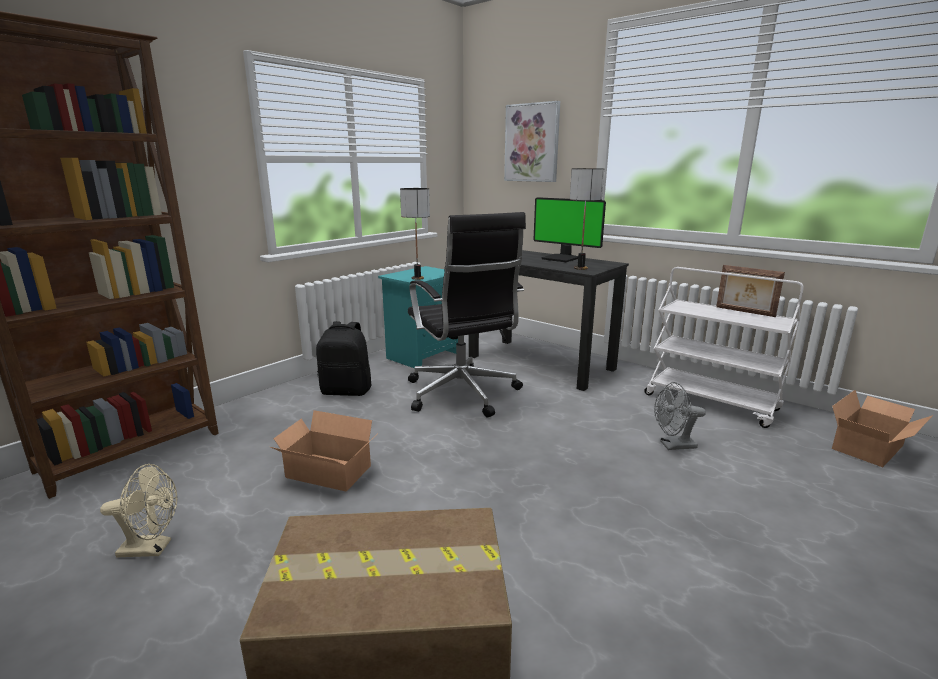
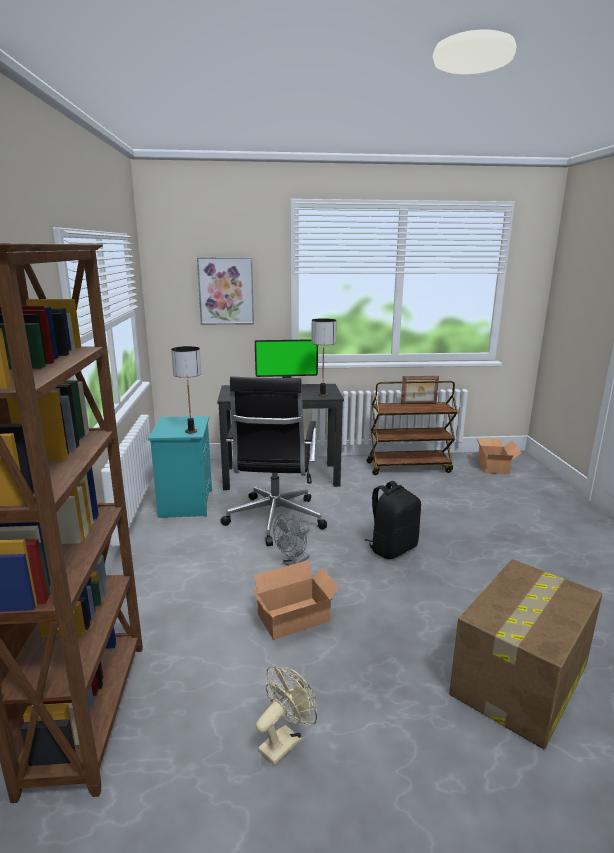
camera: 45 degrees left, 0 degrees up
(347, 391) = (182, 558): black backpack -> black backpack (392, 548)
(463, 394) = (274, 520): black office chair -> black office chair turned 75 degrees clockwise
(673, 446) = (431, 500): grey fan -> grey fan (293, 563)
(712, 402) = (409, 467): white cart -> brown cart

